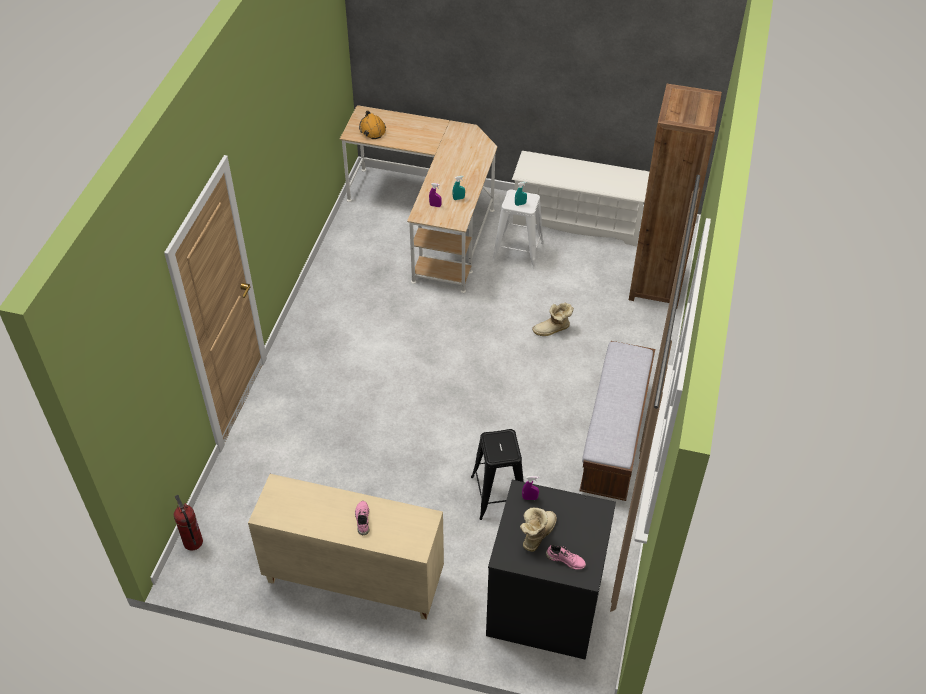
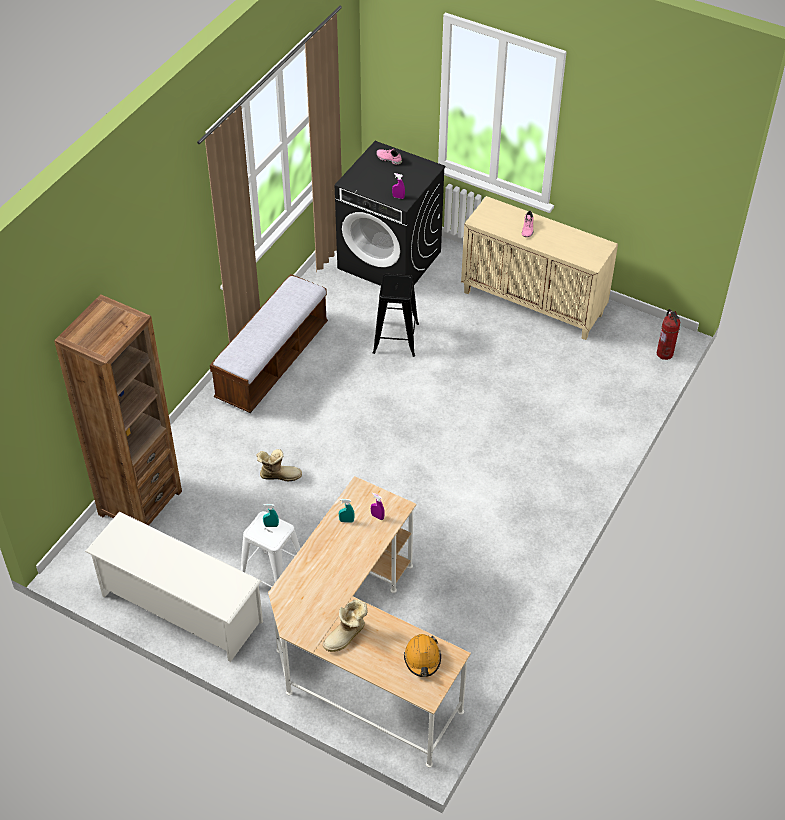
camera: 165 degrees left, 0 degrees up
(536, 534) = (403, 176): boot -> boot (346, 636)

